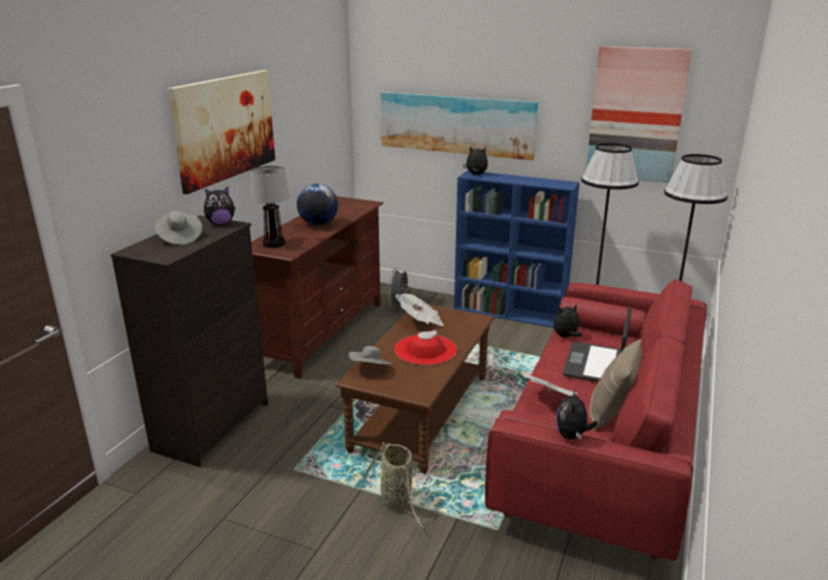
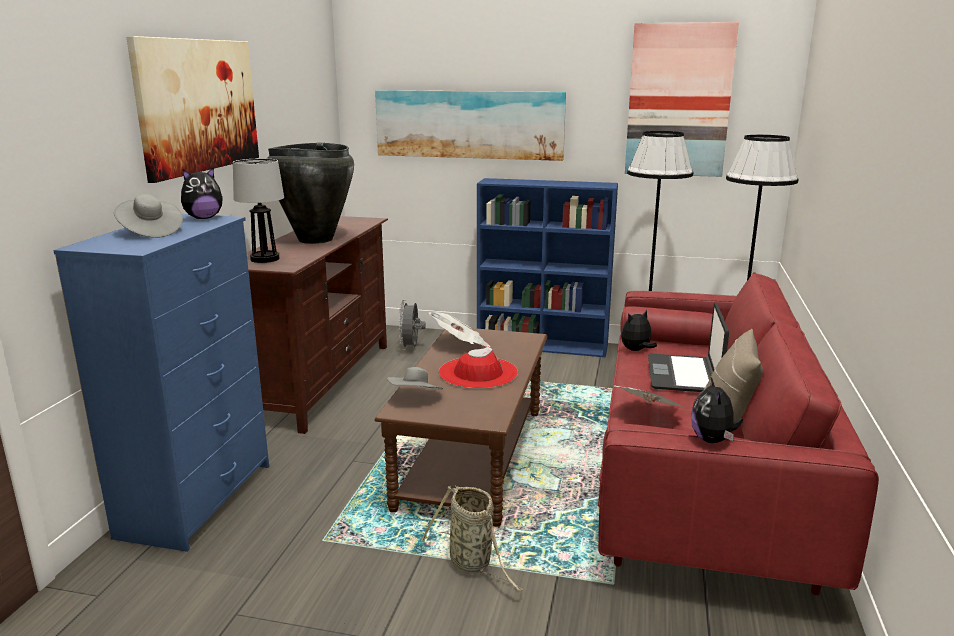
camera: 10 degrees left, 5 degrees down
(213, 426) = (199, 499): black dresser -> blue dresser
(318, 224) = (315, 239): globe -> black vase
(476, 174) = (497, 180): plush toy -> none

